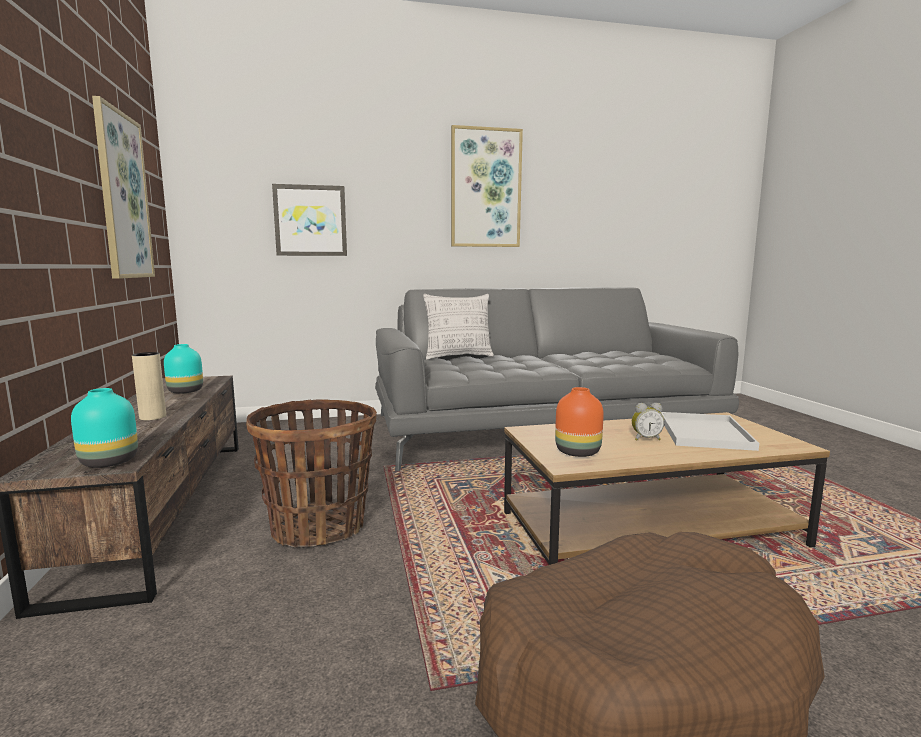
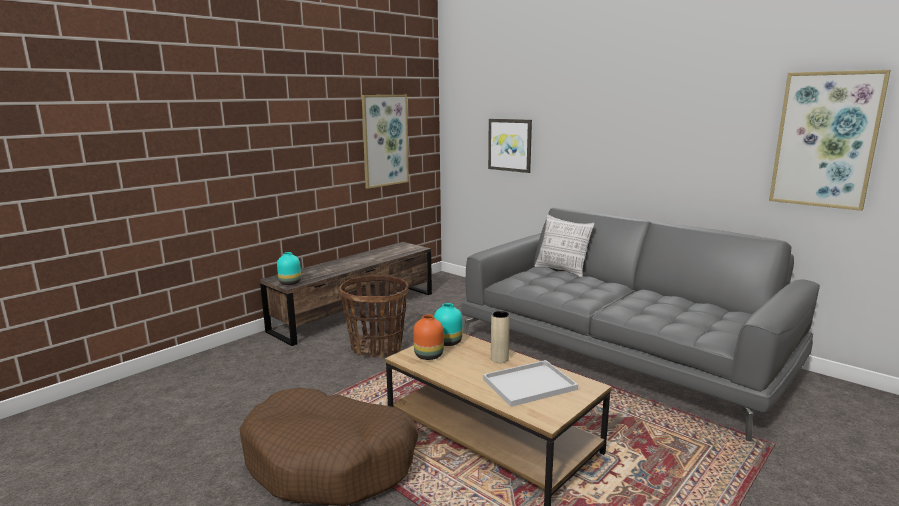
camera: 55 degrees right, 5 degrees up
(152, 417) = (344, 266): beige vase -> beige vase (499, 359)
(186, 391) = (388, 254): turquoise vase -> turquoise vase (449, 342)
(485, 188) = (642, 120): picture -> picture (825, 140)
(645, 439) = (484, 368): alarm clock -> none

